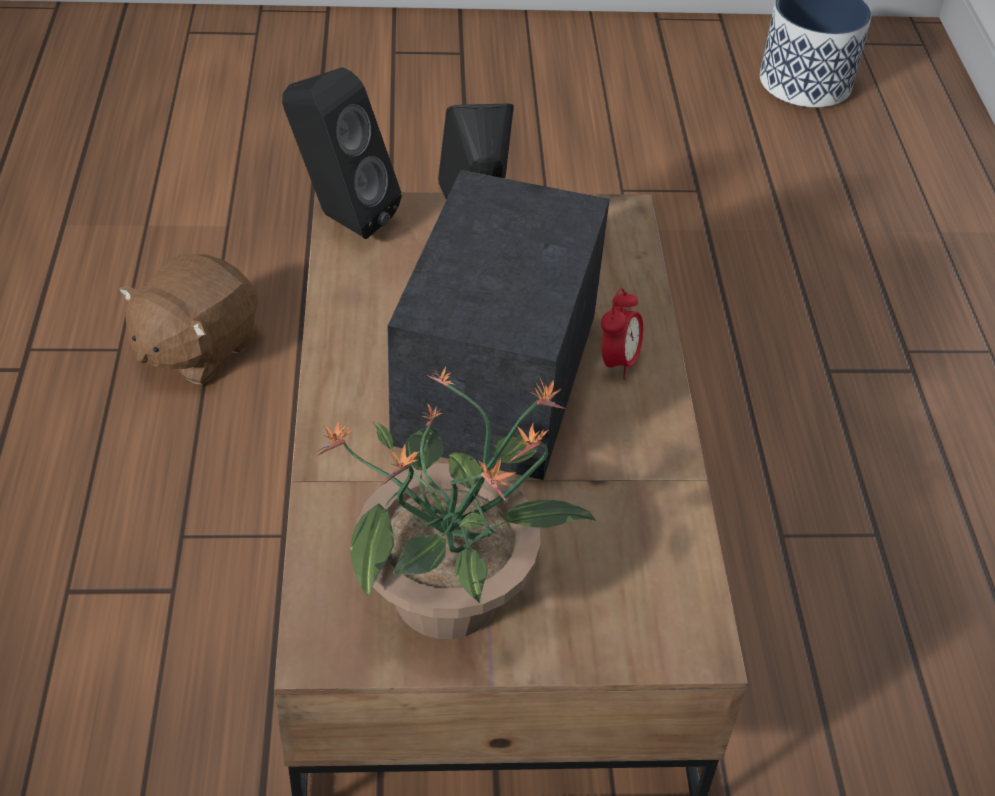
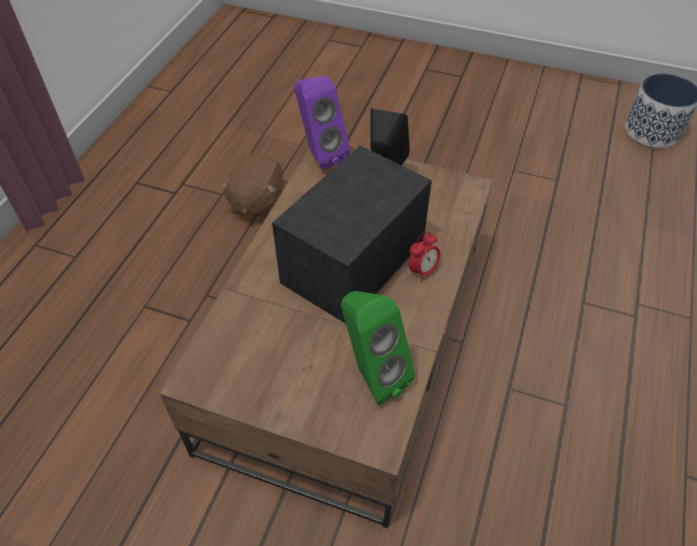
camera: 25 degrees right, 5 degrees up
(195, 348) = (256, 202): brown plush toy -> brown plush toy turned 45 degrees counterclockwise
(340, 218) = (319, 155): black speaker -> purple speaker
(450, 596) = (267, 373): potted plant -> none
(624, 544) = (371, 374): none -> green speaker

